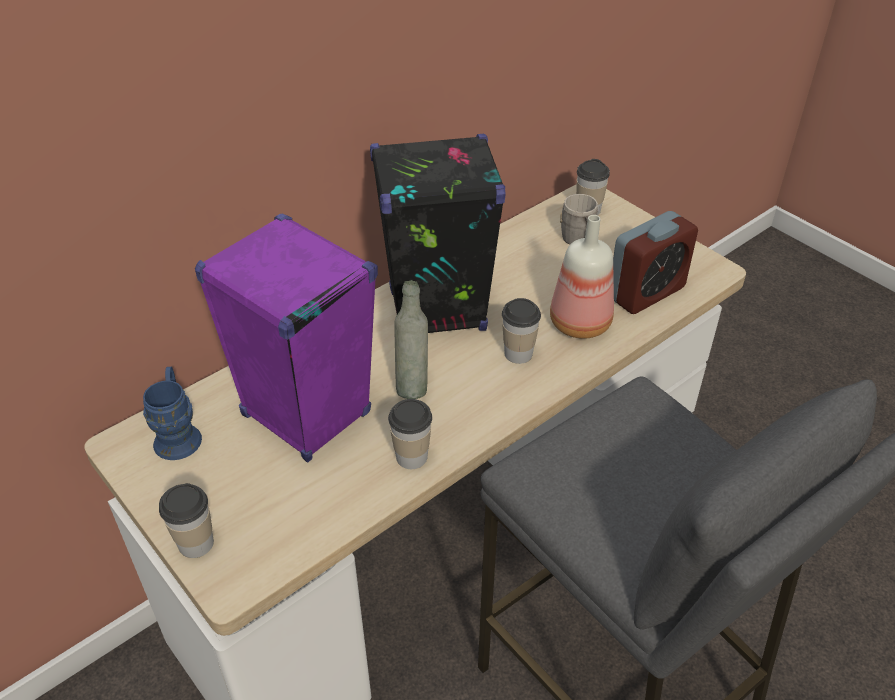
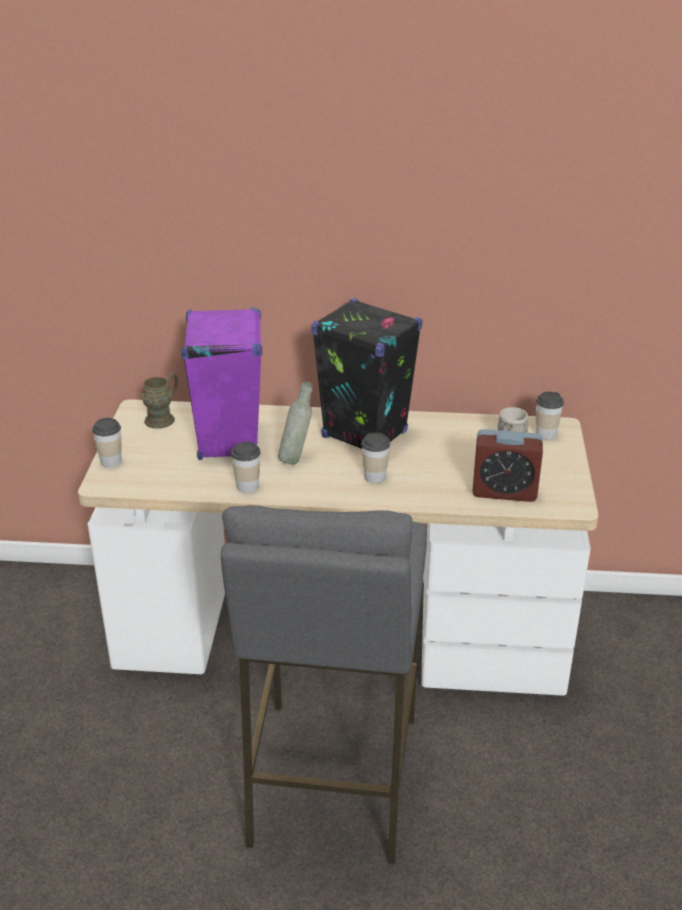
camera: 45 degrees right, 10 degrees down
(178, 434) = (164, 418): blue mug -> brown mug
(581, 325) = (434, 484): bottle -> none

